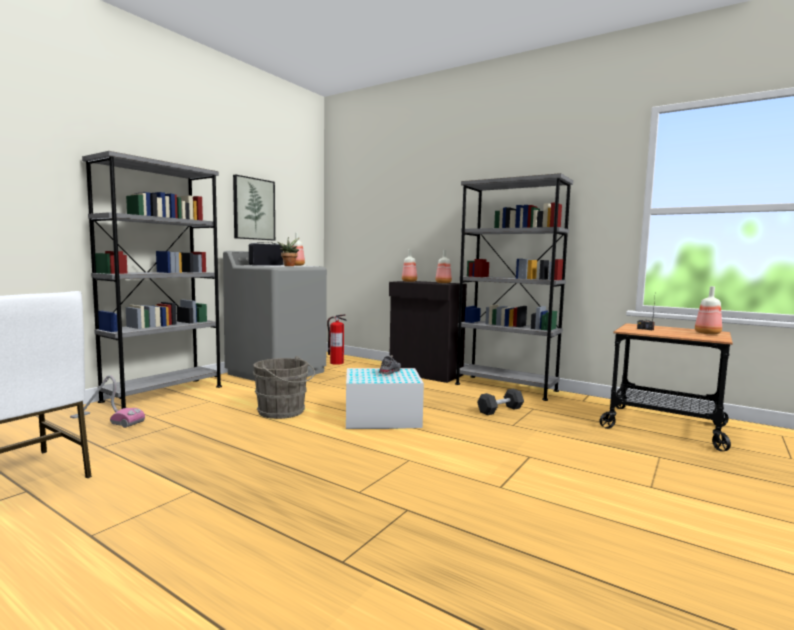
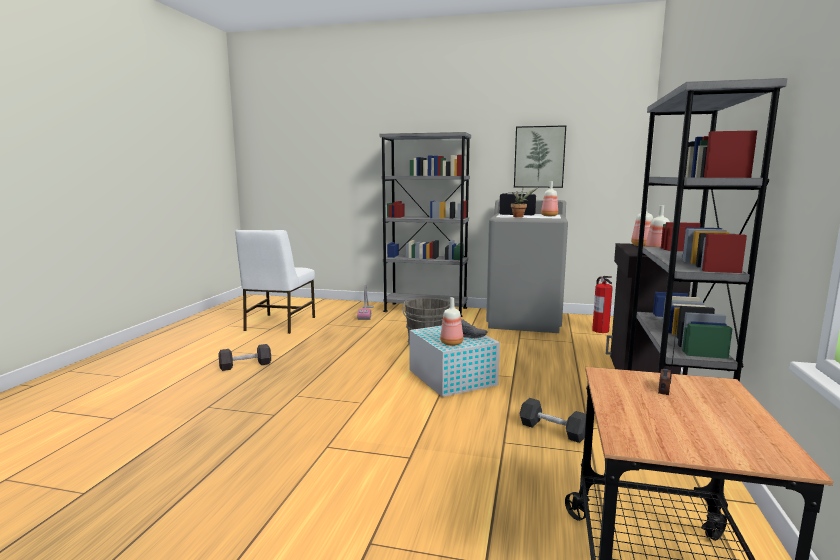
camera: 70 degrees right, 5 degrees up
(195, 523) = (245, 365): none -> black dumbbell
(706, 333) = (720, 442): bottle -> bottle (452, 343)

